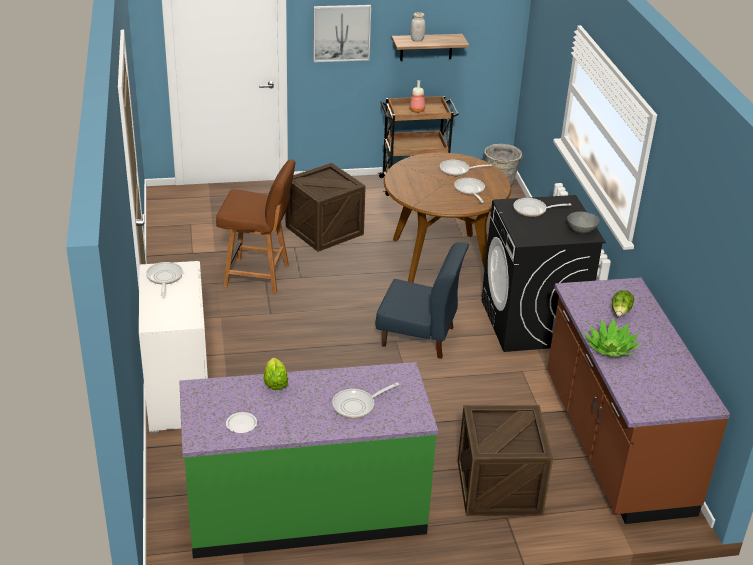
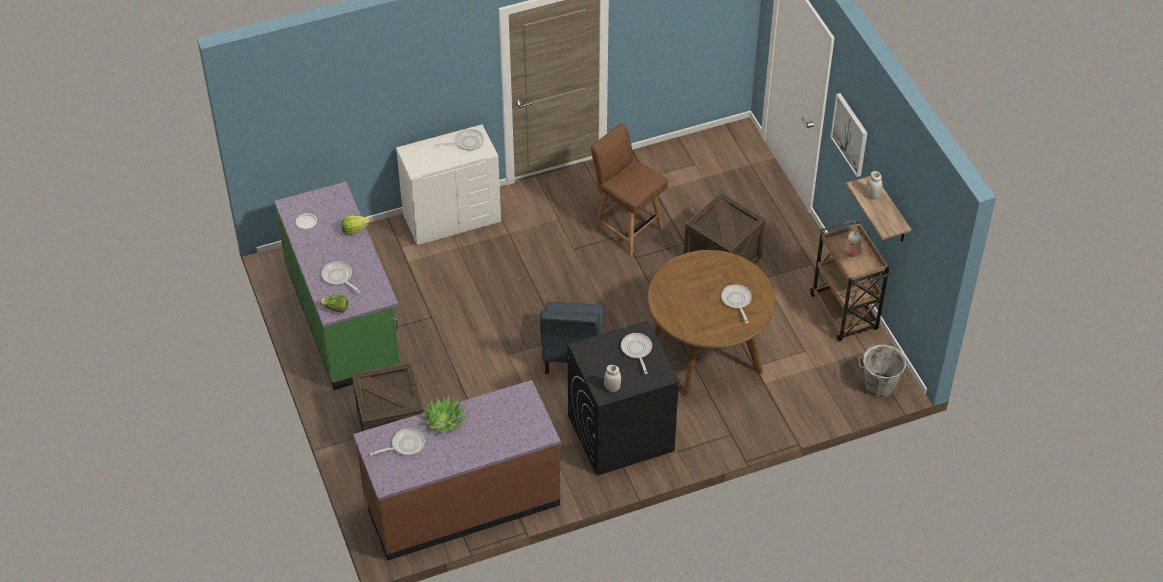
camera: 80 degrees right, 15 degrees up
(258, 276) = (627, 229): brown chair -> brown chair turned 135 degrees clockwise
(470, 190) = (699, 315): frying pan -> frying pan (405, 445)
(581, 230) = (612, 388): grey bowl -> white jar
(621, 312) = (500, 426): lettuce -> lettuce (335, 308)

